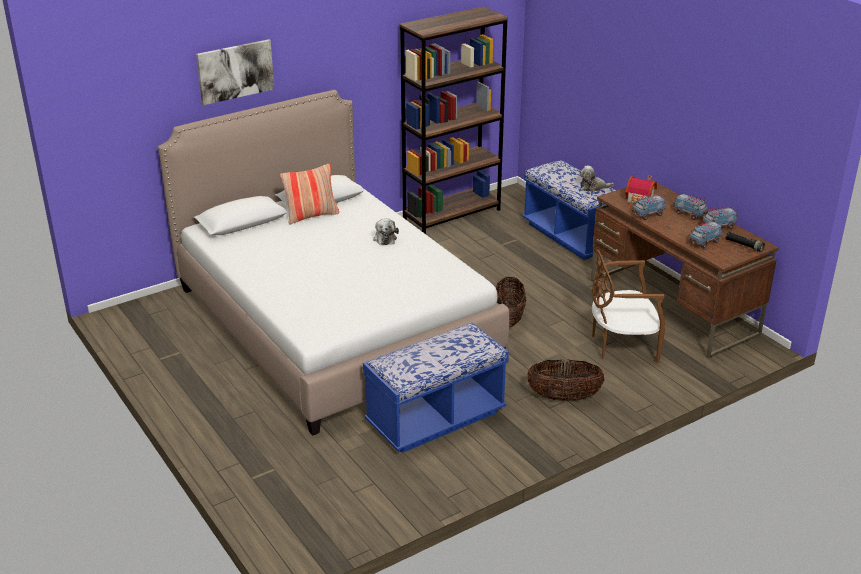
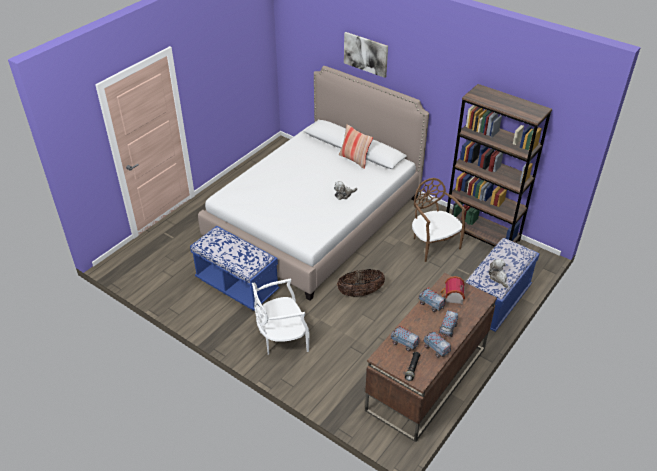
camera: 70 degrees right, 10 degrees up
(563, 397) = (282, 338): basket -> white chair
(622, 345) = (357, 358): brown chair -> brown chair (433, 244)

